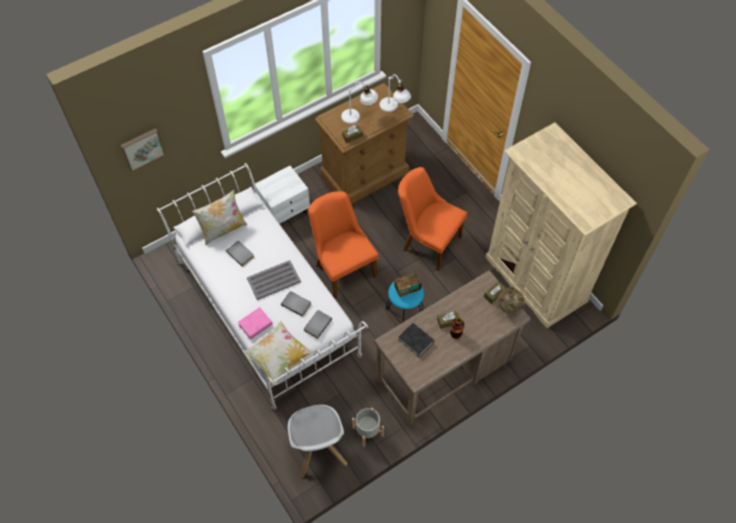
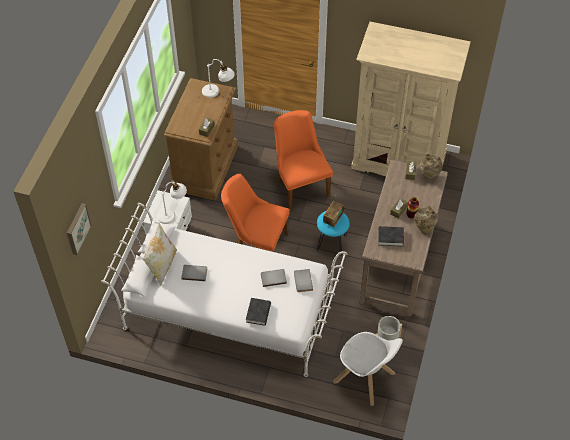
camera: 40 degrees left, 5 degrees down
(255, 324) = (258, 313): pink book -> black book
(274, 280) = (240, 273): grey tray -> none
(279, 357) = (298, 323): pillow -> none
(359, 116) = (196, 112): white table lamp -> white table lamp (172, 212)
(427, 241) = (299, 184): orange chair -> orange chair turned 75 degrees clockwise
(454, 355) = (424, 229): none -> beige vase

